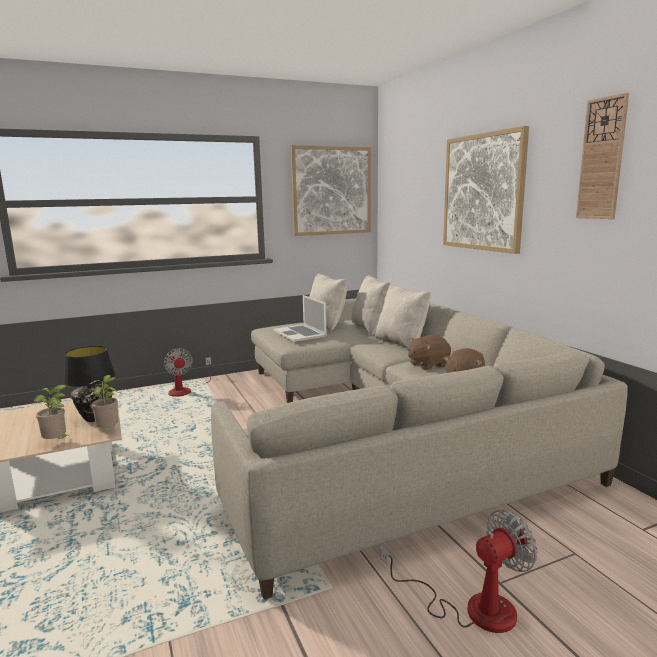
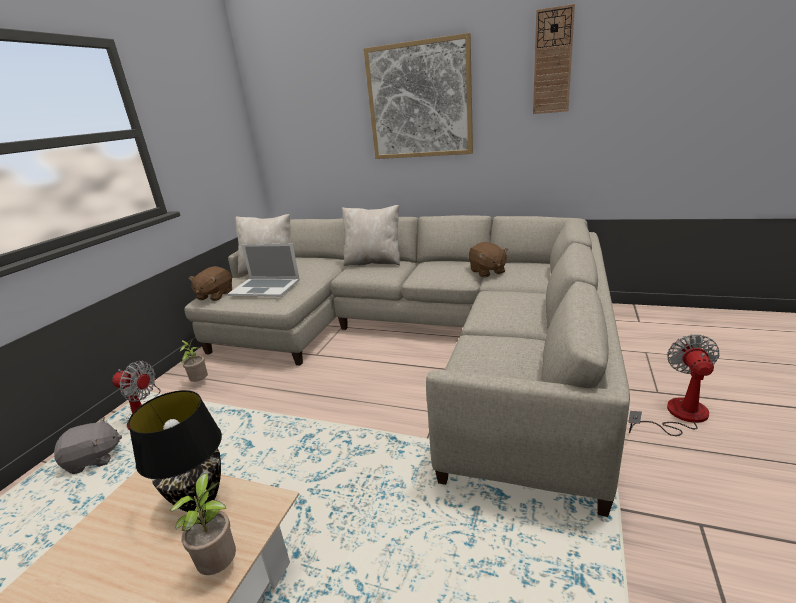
camera: 45 degrees left, 10 degrees up
(109, 431) = (262, 497): potted plant -> potted plant (200, 382)
(139, 399) = (94, 459): none -> grey plush toy
(331, 191) = (210, 116): picture -> none
(371, 328) = (318, 260): beige pillow -> none
(428, 365) = (438, 270): brown plush toy -> brown plush toy (215, 295)

